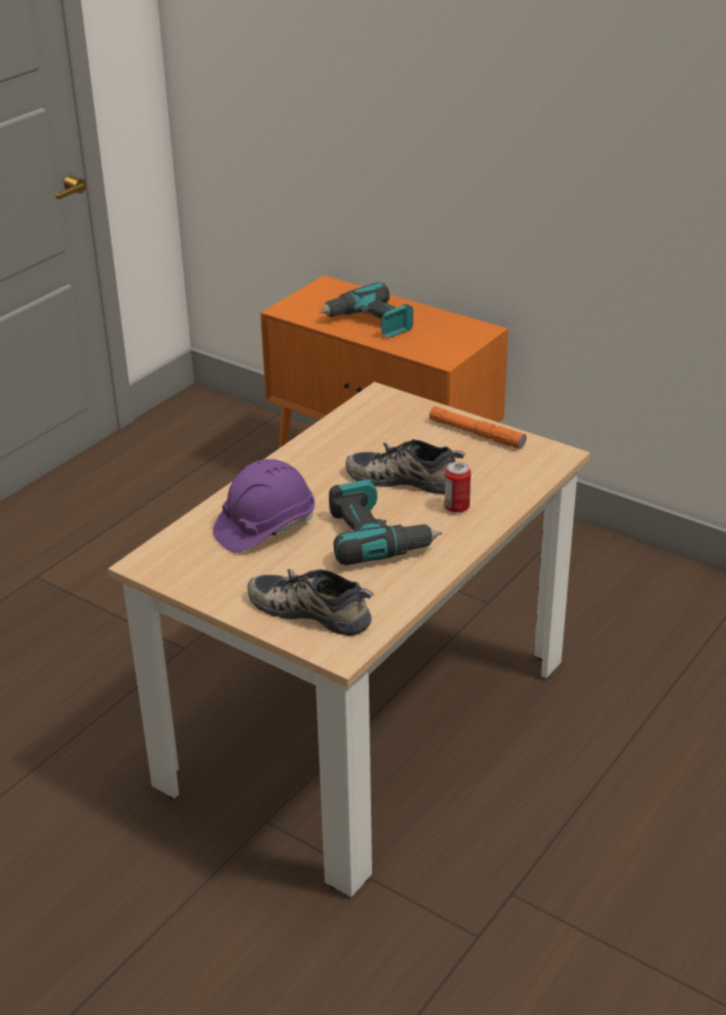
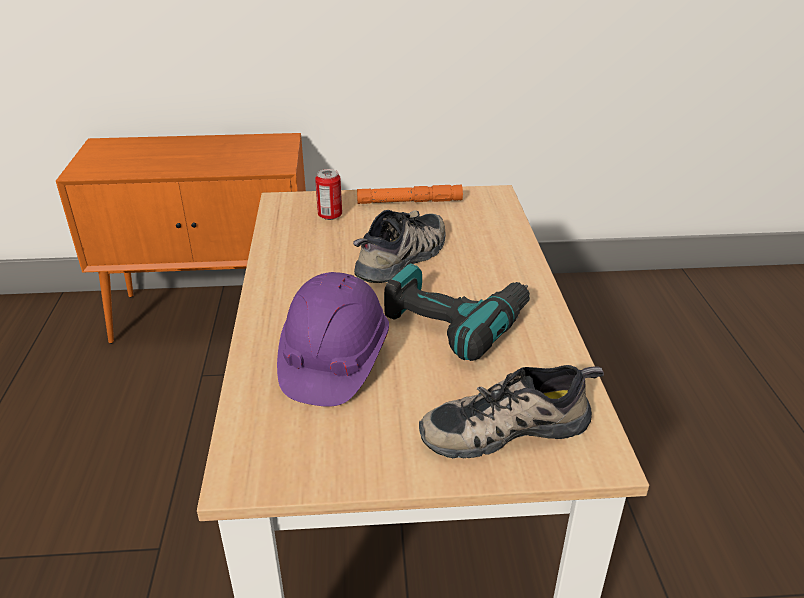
camera: 40 degrees left, 0 degrees up
(370, 323) = (178, 159): power drill -> none
(405, 478) = (403, 257): shoe -> shoe turned 150 degrees clockwise
(457, 508) = (484, 264): can -> can (330, 216)

